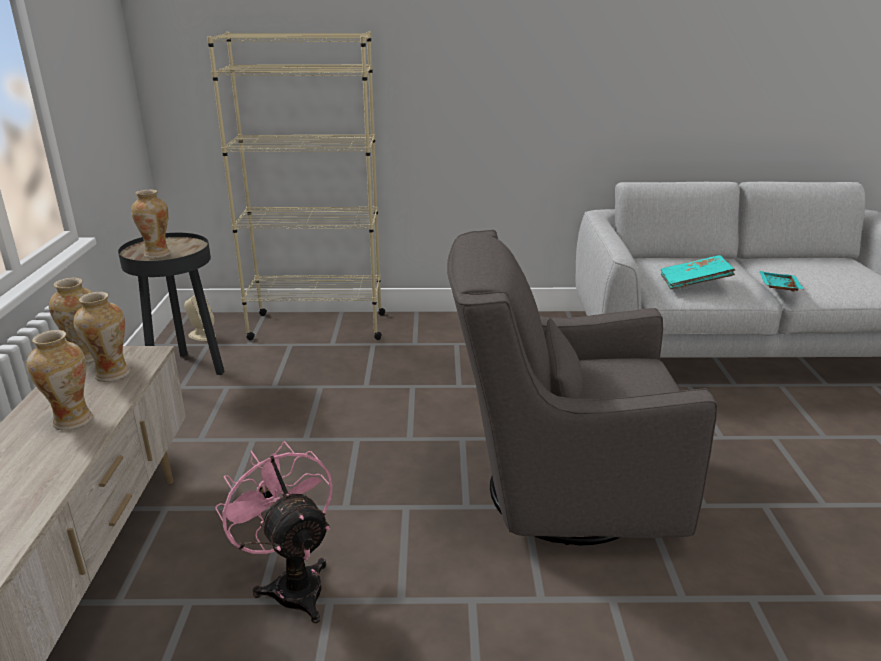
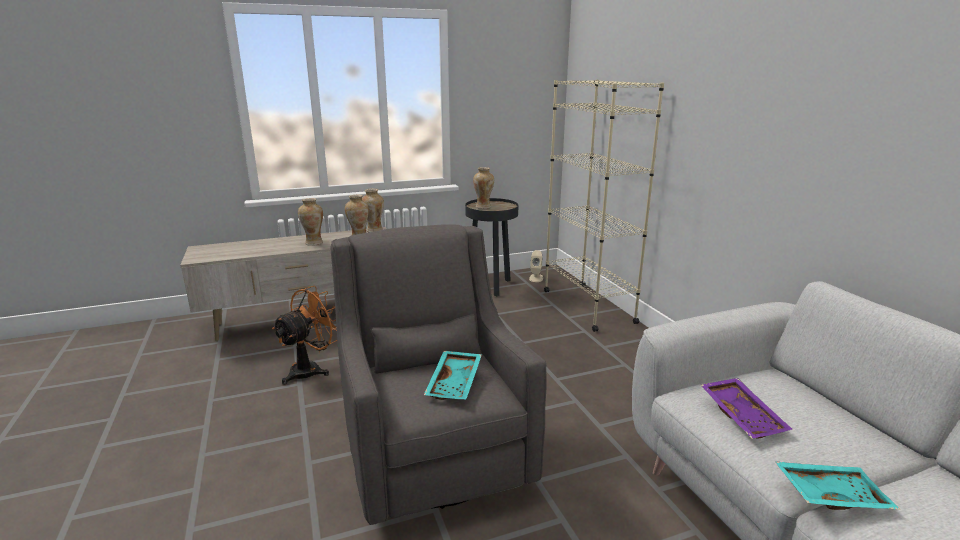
camera: 70 degrees right, 5 degrees down
(292, 583) = (311, 369): pink fan -> orange fan
(623, 376) = (455, 383): none -> turquoise tray
(694, 283) = (743, 416): turquoise book -> purple tray

